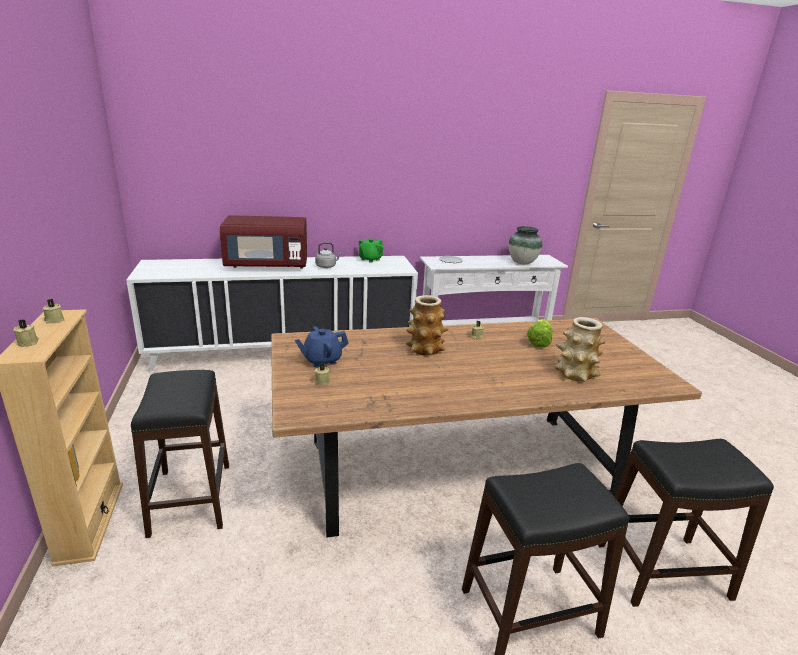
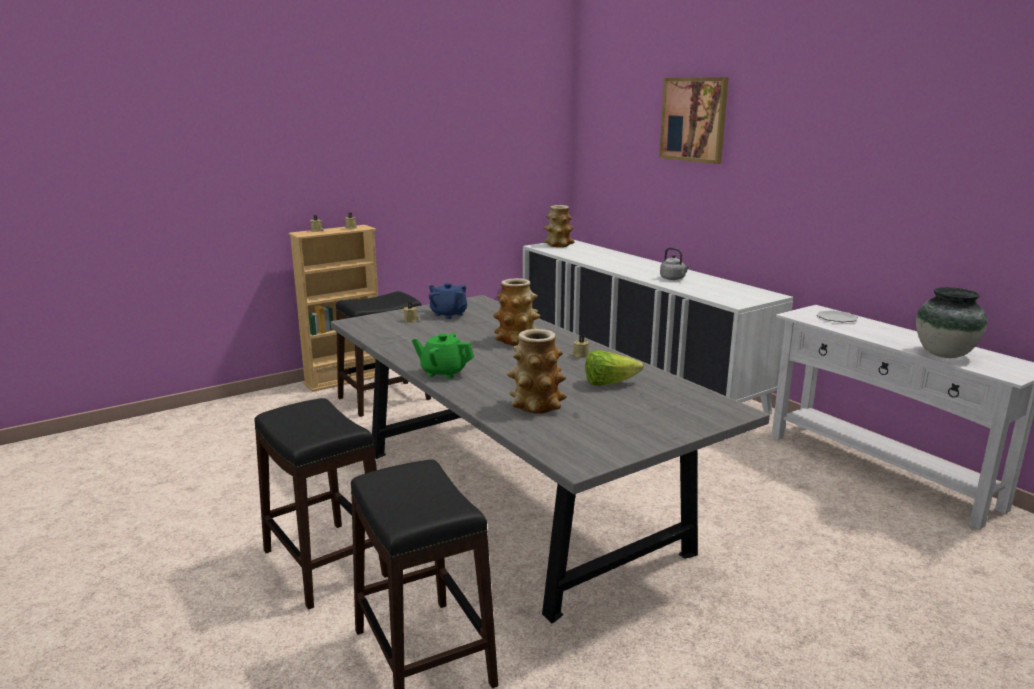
camera: 70 degrees right, 5 degrees down
(155, 268) = (558, 245): none -> vase
(267, 265) = (632, 264): red microwave -> none
(292, 133) = (694, 119): none -> picture
(370, 259) = (737, 287): green teapot -> green teapot (443, 372)
(459, 468) = (514, 498): brown dining table -> grey dining table

